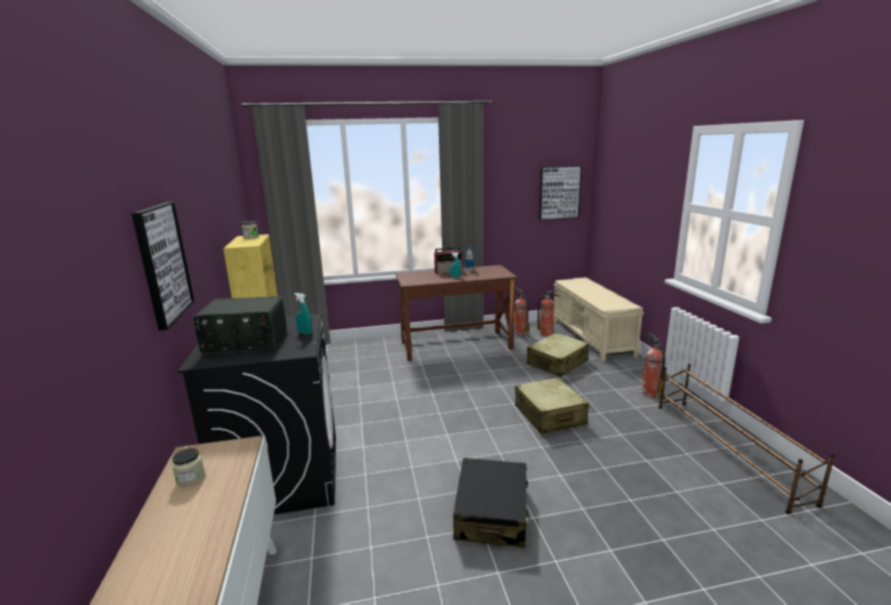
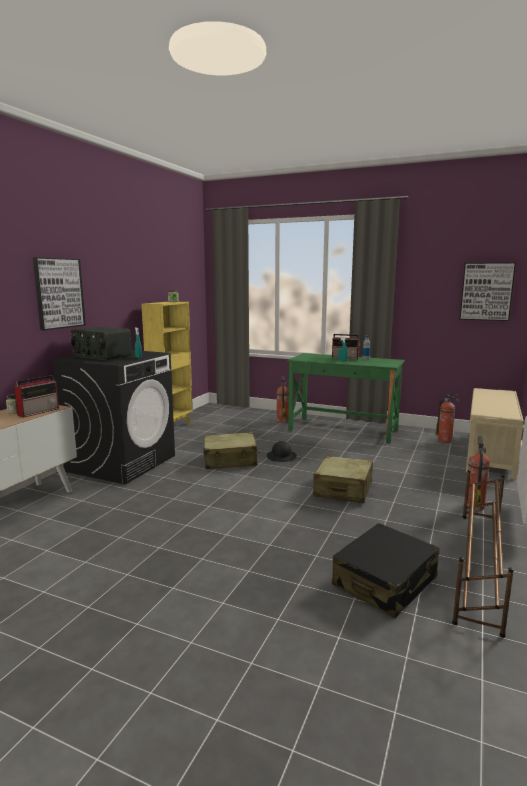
camera: 35 degrees right, 5 degrees down
(233, 463) = (39, 412): none -> radio
(447, 397) = (281, 457): none -> black hard hat
(456, 345) = (343, 429): brown desk -> green desk
(491, 513) = (204, 522): black suitcase -> black suitcase (385, 582)
(519, 333) = (417, 434): fire extinguisher -> fire extinguisher (282, 420)
(557, 363) = (416, 462): beige suitcase -> beige suitcase (230, 460)

